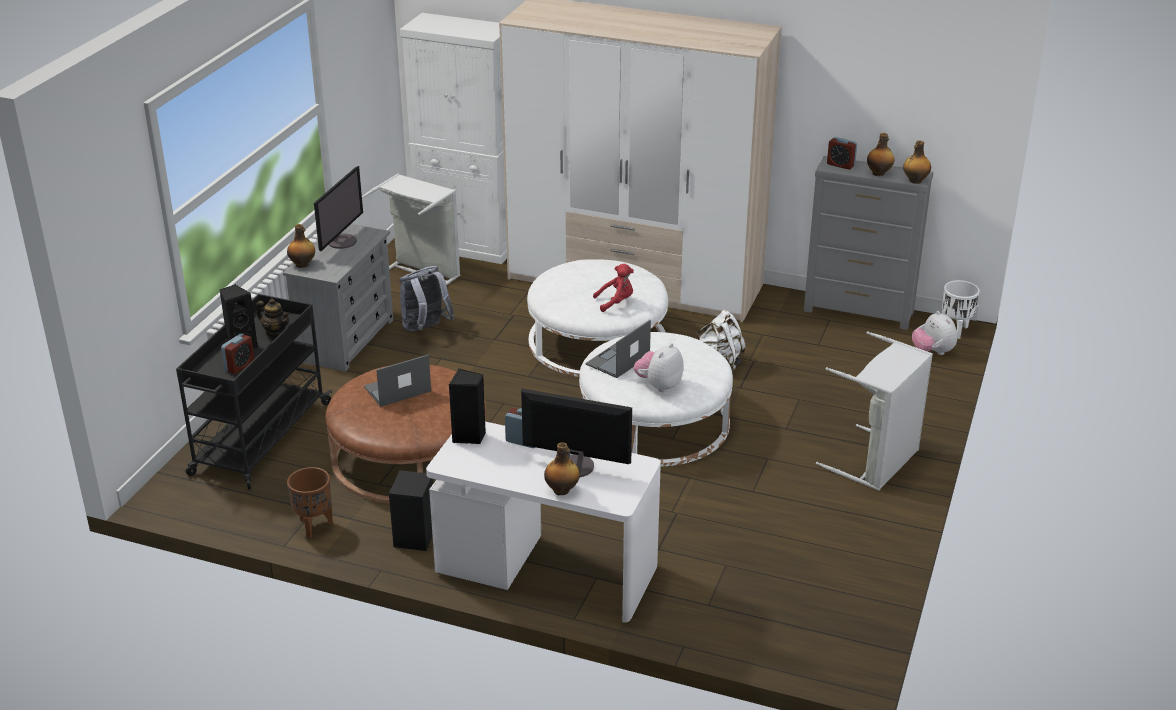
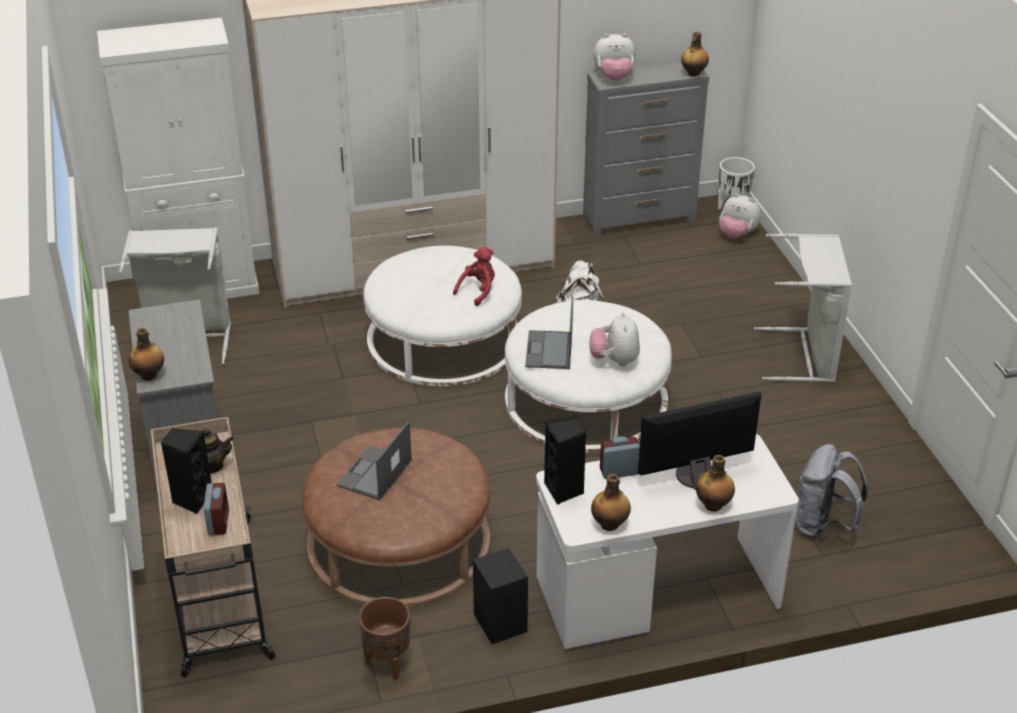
camera: 35 degrees left, 5 degrees up
(260, 439) = (218, 596): black cart -> beige cart
(341, 241) = (160, 331): monitor -> none
(425, 329) = (259, 396): grey backpack -> grey backpack (823, 525)
(840, 165) = (614, 77): alarm clock -> plush toy
(879, 173) = (655, 76): bottle -> bottle (610, 524)

